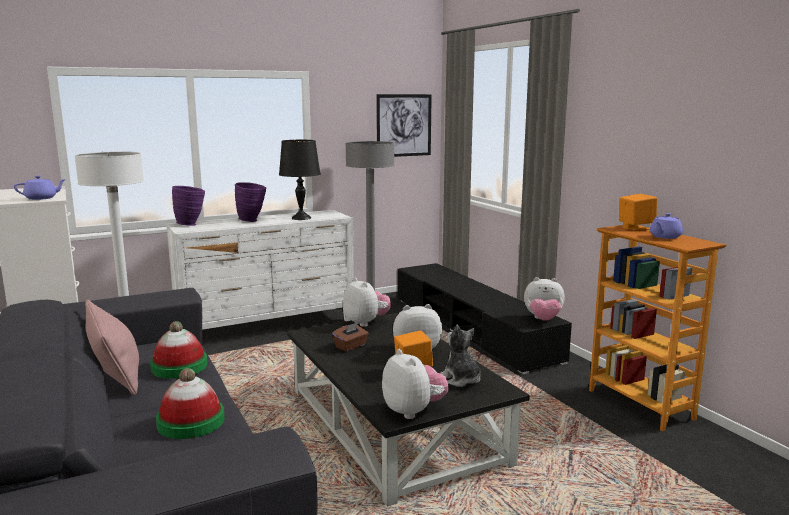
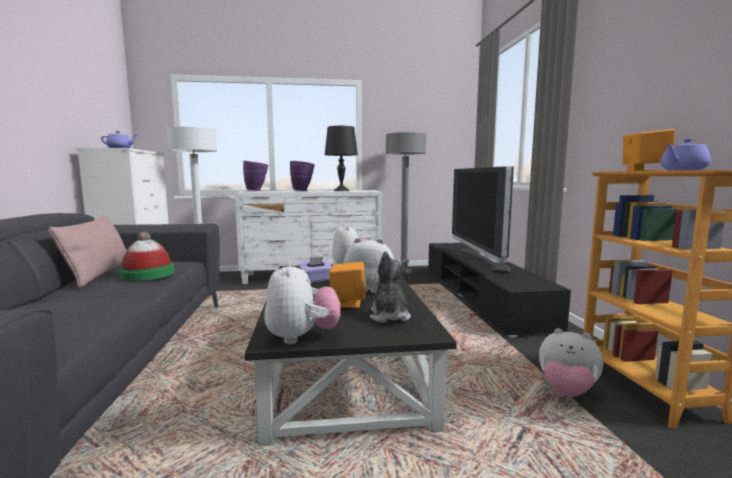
camera: 20 degrees right, 5 degrees down
(191, 422) = (74, 311): hat -> none
(351, 346) = (316, 280): brown tissue box -> purple tissue box
(404, 125) = (442, 126): picture -> none
(473, 291) = (482, 260): none -> television
(543, 320) = (539, 284): plush toy -> plush toy (567, 391)

